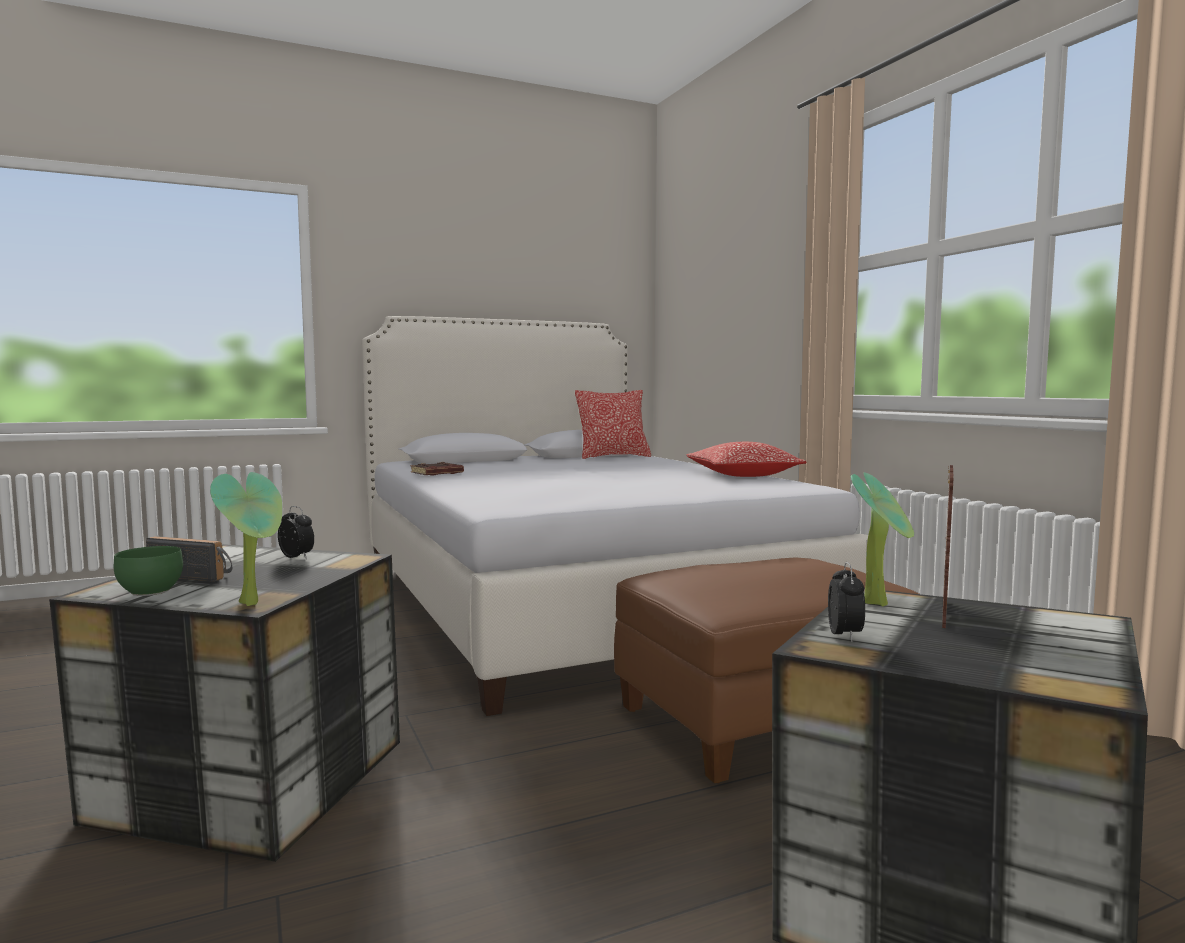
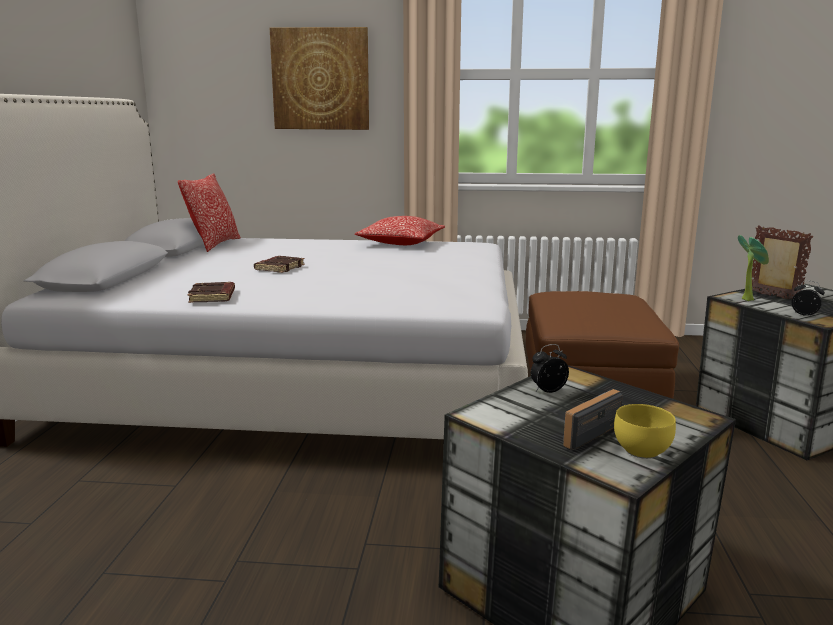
camera: 60 degrees left, 10 degrees up
(153, 591) = (641, 450): green bowl -> yellow bowl
(254, 602) = (697, 416): potted plant -> none
(553, 470) = (279, 268): none -> brown book
(755, 289) = (320, 79): none -> picture

